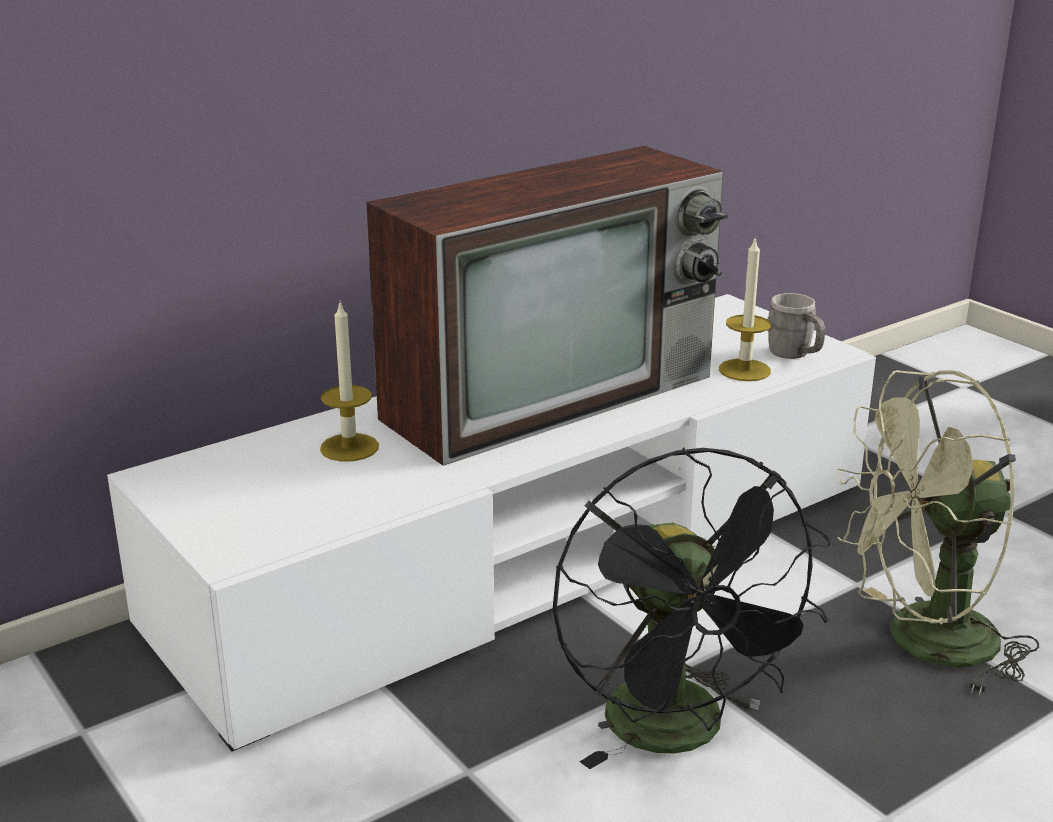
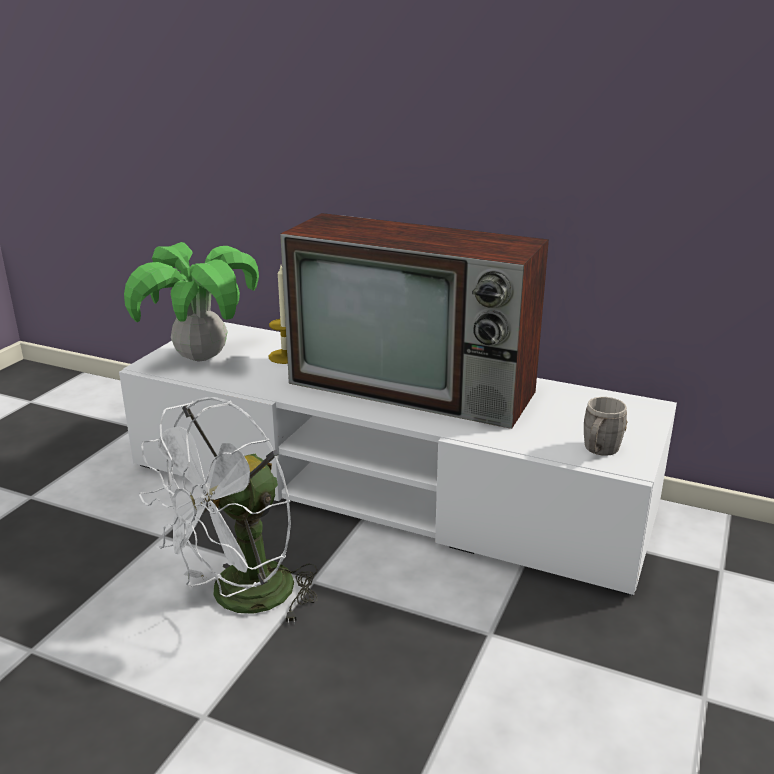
camera: 60 degrees right, 0 degrees up
(261, 509) = (200, 357): none -> potted plant
(680, 734) = (240, 600): black fan -> white fan
(744, 370) = (541, 438): candle -> none
(922, 643) = (435, 688): green fan -> none

